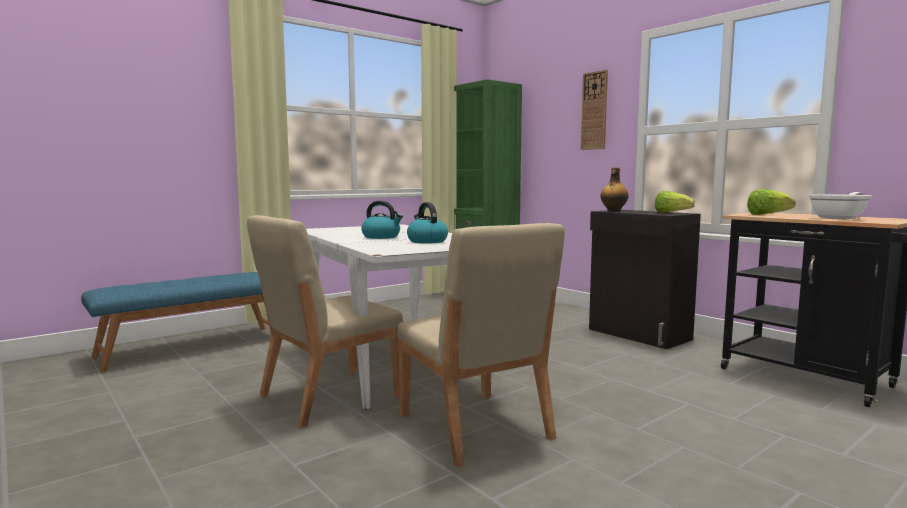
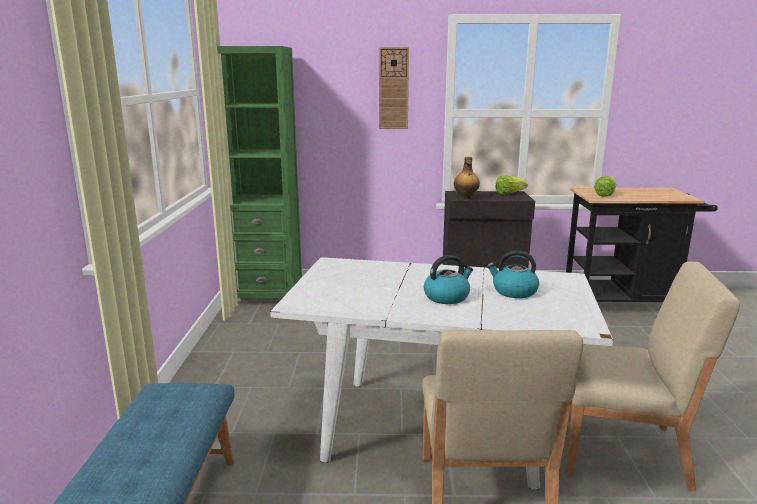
camera: 50 degrees left, 10 degrees up
(840, 218) = (651, 194): frying pan -> none

